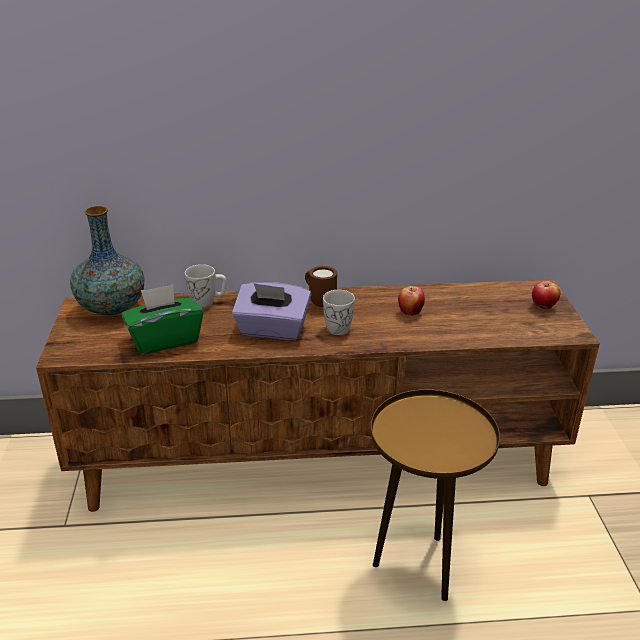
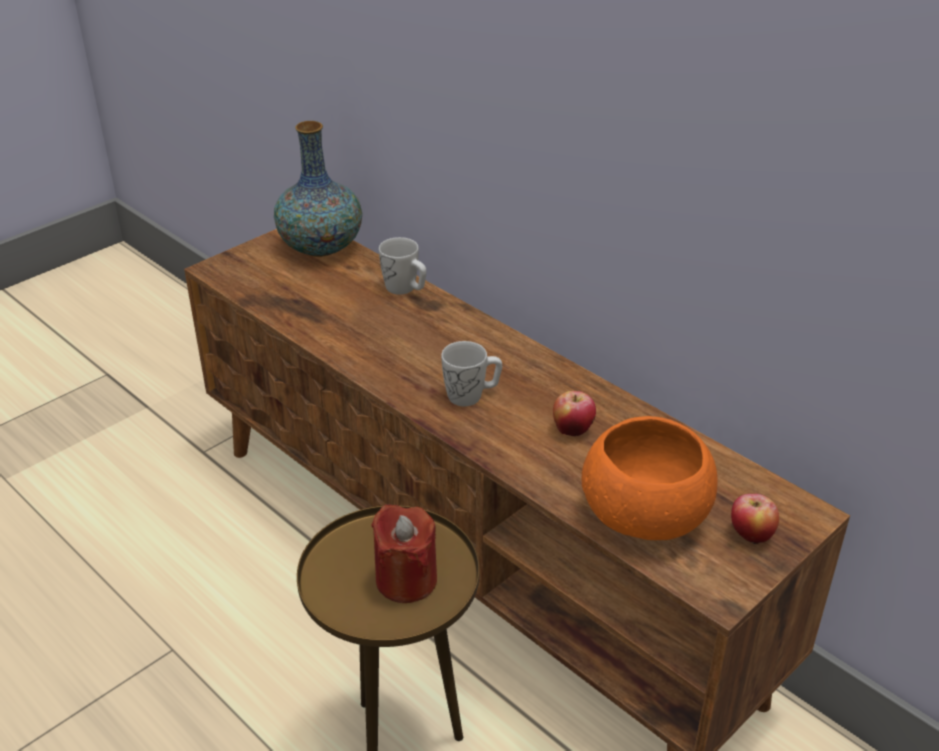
camera: 50 degrees right, 5 degrees up
(164, 340) = (305, 305): green tissue box -> none
(272, 330) = (405, 355): purple tissue box -> none
(319, 301) = (504, 355): brown mug -> none
(445, 429) = (406, 580): none -> red candle
(500, 325) = (645, 516): none -> orange bowl

